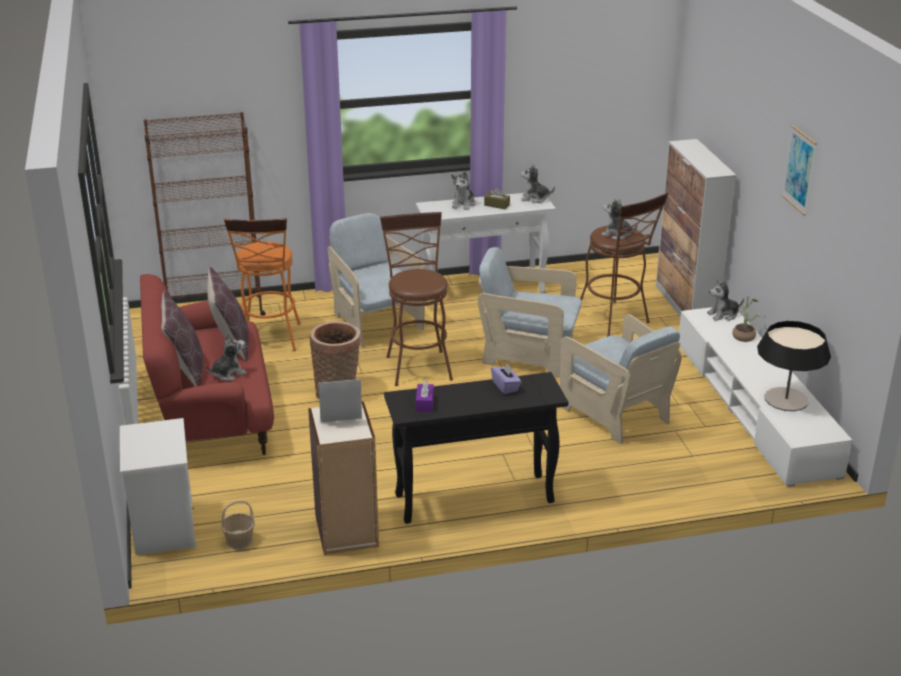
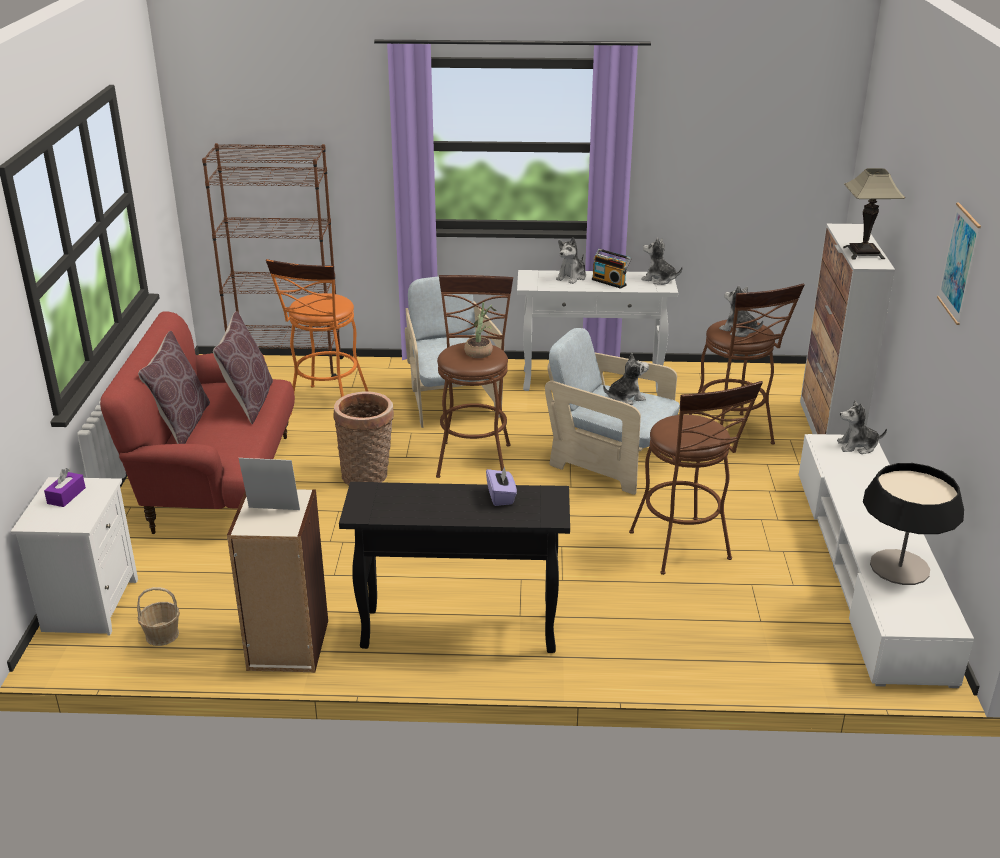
camera: 15 degrees right, 0 degrees up
(228, 374) = (224, 435): plush toy -> plush toy (625, 398)
(424, 403) = (390, 502): purple tissue box -> purple tissue box (66, 496)
(496, 205) = (610, 282): brown tissue box -> radio
(615, 413) = (684, 550): beige armchair -> brown stool
(708, 163) = (863, 253): none -> table lamp
(744, 335) = (874, 475): potted plant -> potted plant (480, 351)

